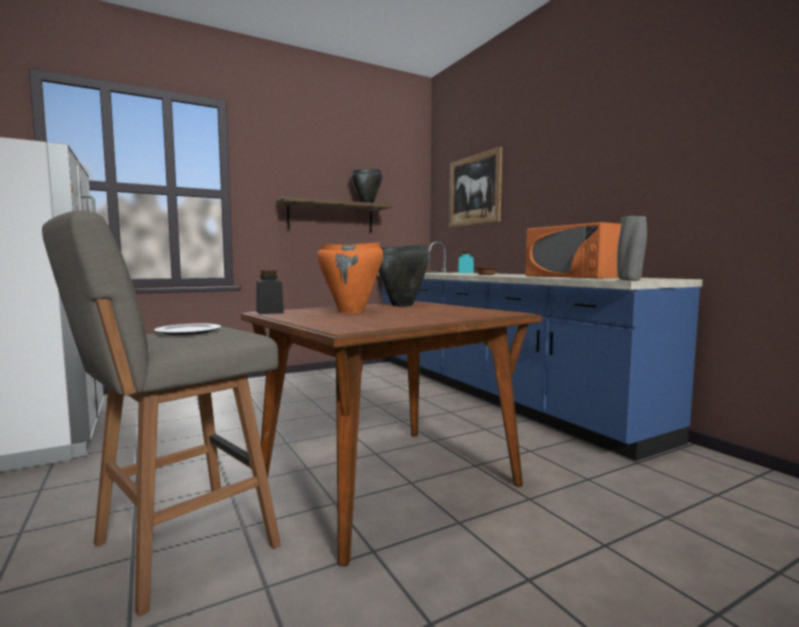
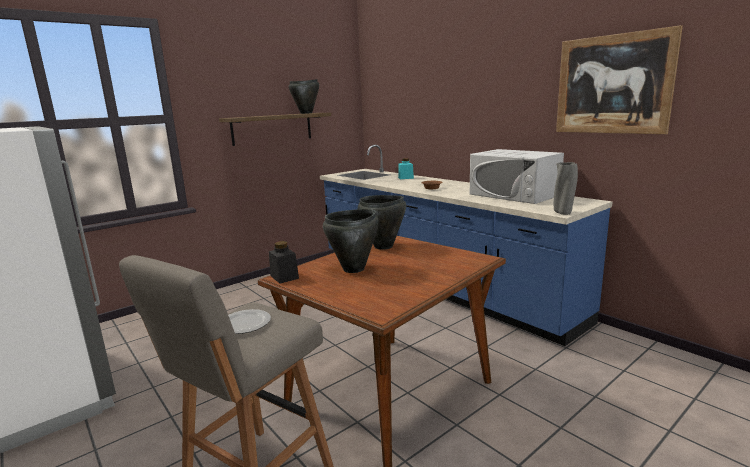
camera: 10 degrees left, 10 degrees up
(351, 312) = (354, 269): orange cooking pot -> black cooking pot
(474, 190) = (408, 97): picture -> picture (612, 84)
(578, 276) = (514, 194): orange microwave -> white microwave

